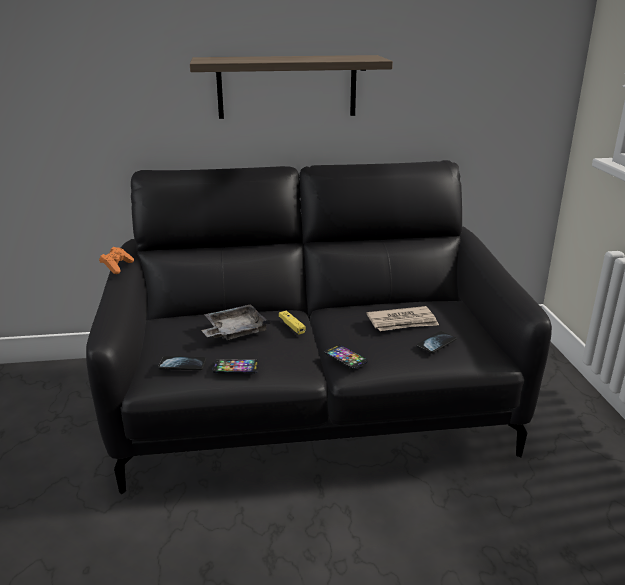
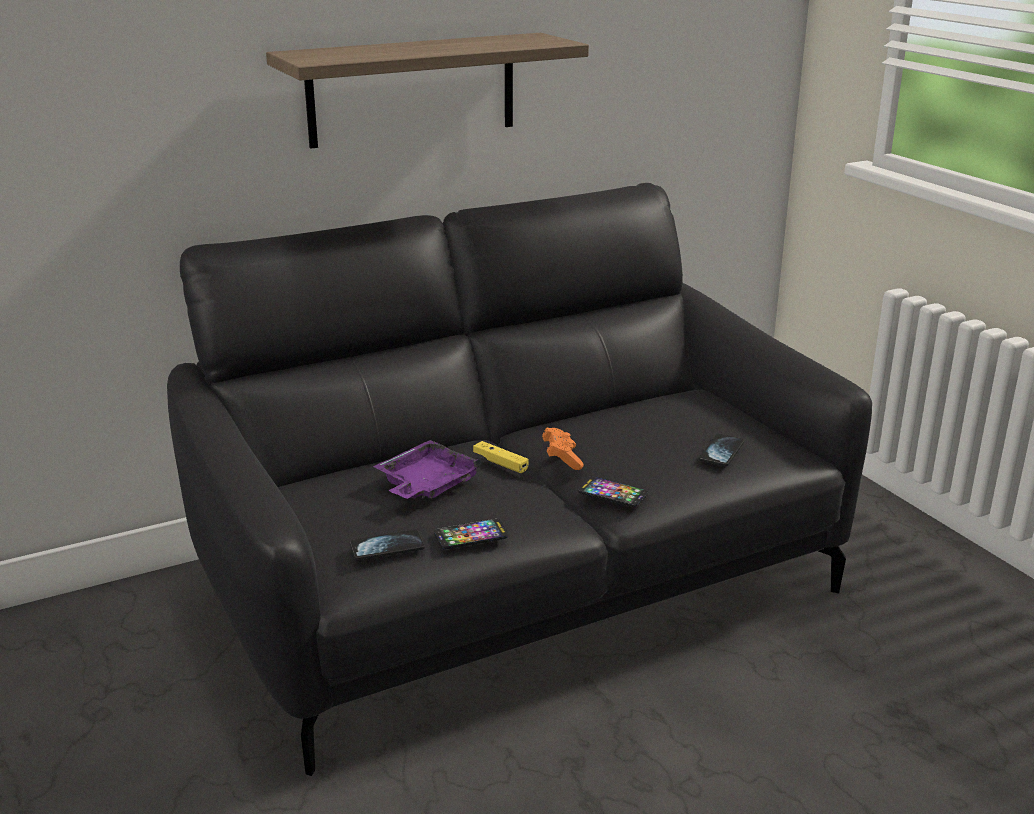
camera: 20 degrees left, 0 degrees up
(117, 267) = (199, 413): orange game controller -> orange game controller (562, 459)
(235, 331) = (427, 485): grey tray -> purple tray
(403, 322) = (656, 430): newspaper -> none

